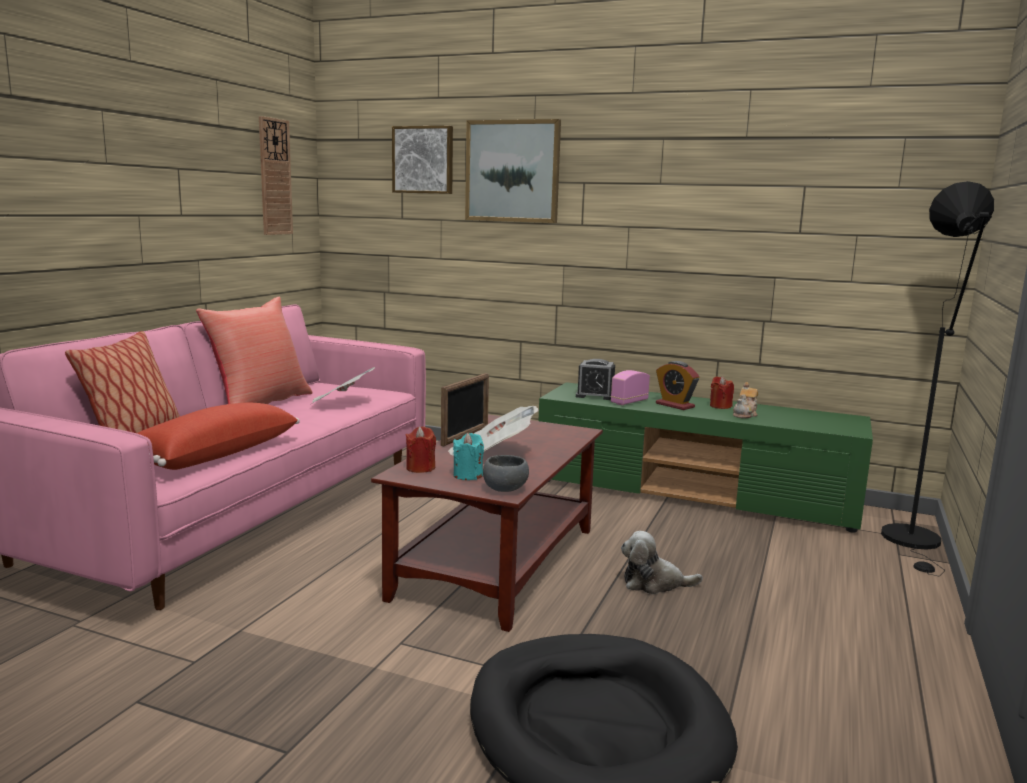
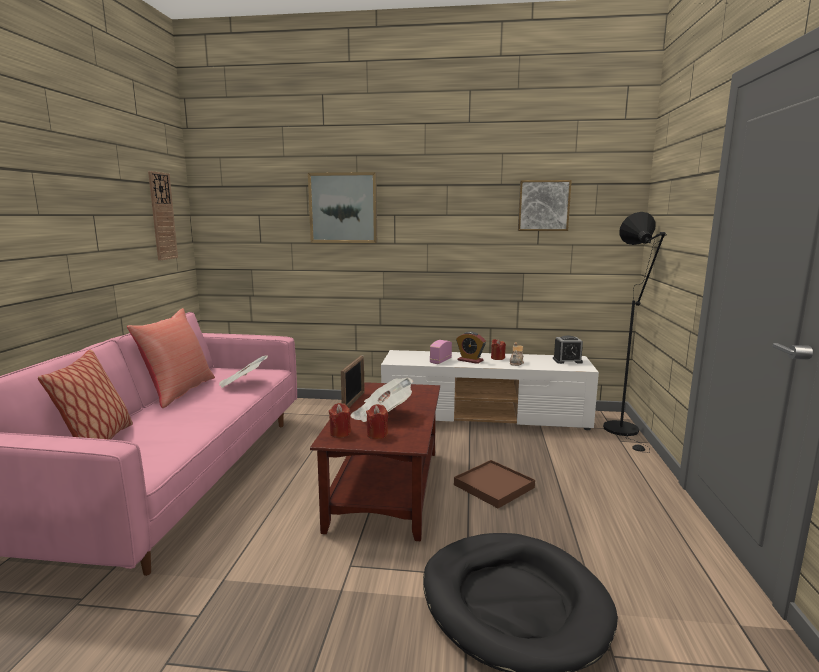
camera: 15 degrees left, 0 degrees up
(212, 455) = (168, 442): red pillow -> none
(423, 160) = (275, 201): picture -> picture (543, 205)
(468, 475) = (377, 434): turquoise candle -> red candle
(506, 489) = (411, 442): grey bowl -> none
(595, 395) = (416, 358): alarm clock -> alarm clock (567, 360)
(654, 583) = (494, 486): plush toy -> brown tray
(695, 493) = (485, 416): green tv stand -> white tv stand

